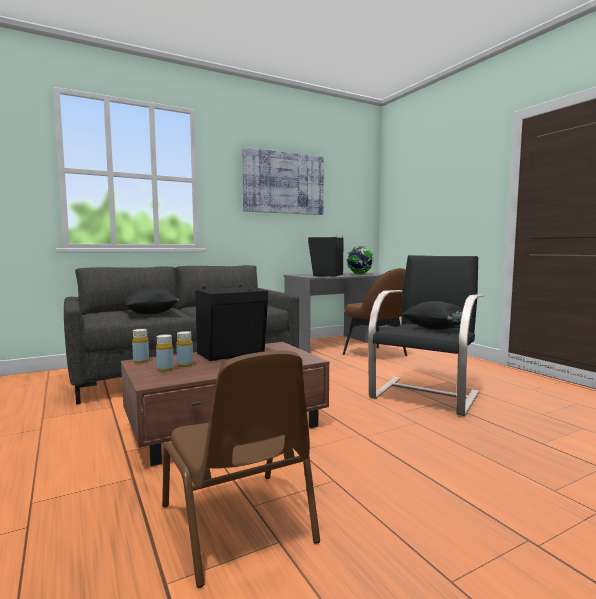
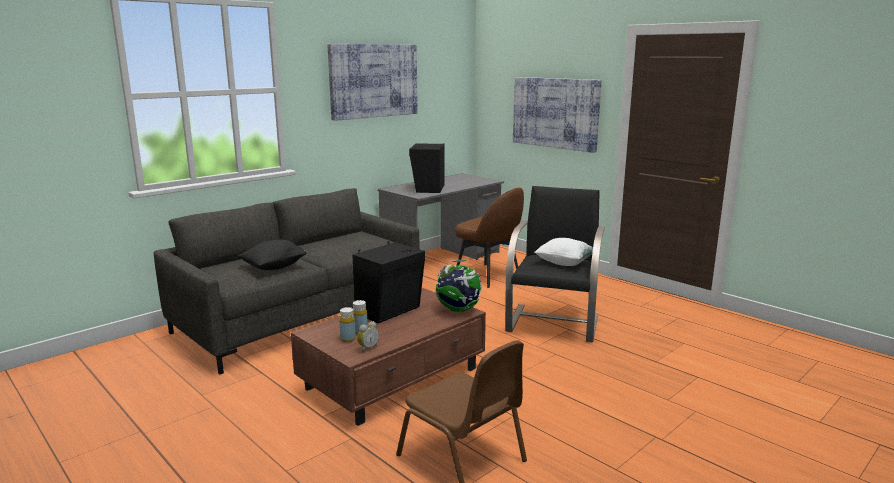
camera: 15 degrees left, 10 degrees up
(141, 361) = (312, 331): yellow bottle -> none
(175, 377) = (367, 348): none -> alarm clock
(359, 274) = (461, 182): globe -> globe (458, 310)
(436, 328) = (564, 263): black pillow -> white pillow
(446, 209) = (556, 113): none -> picture

